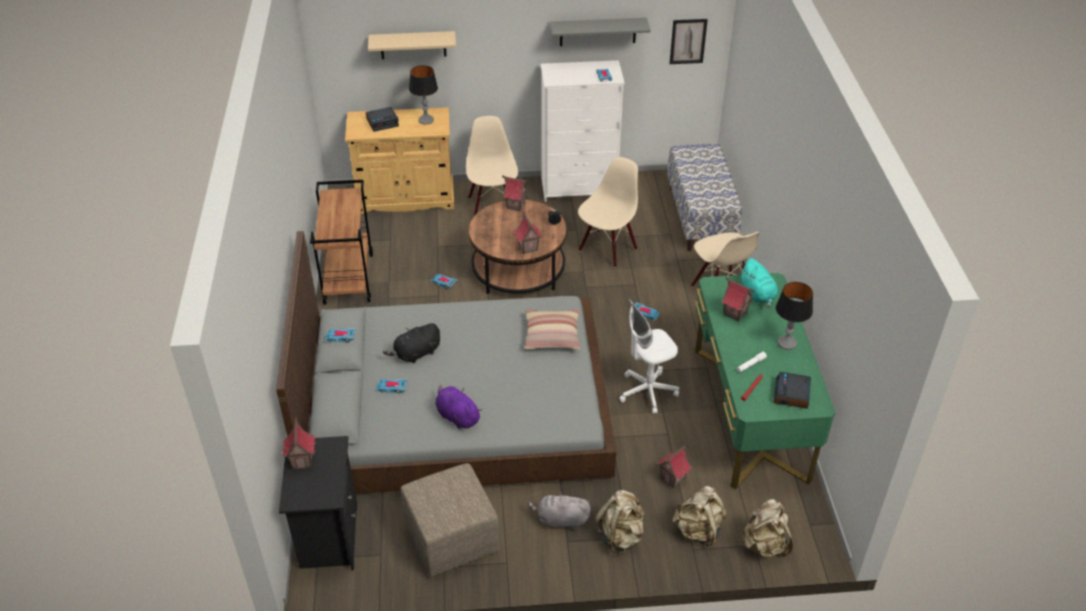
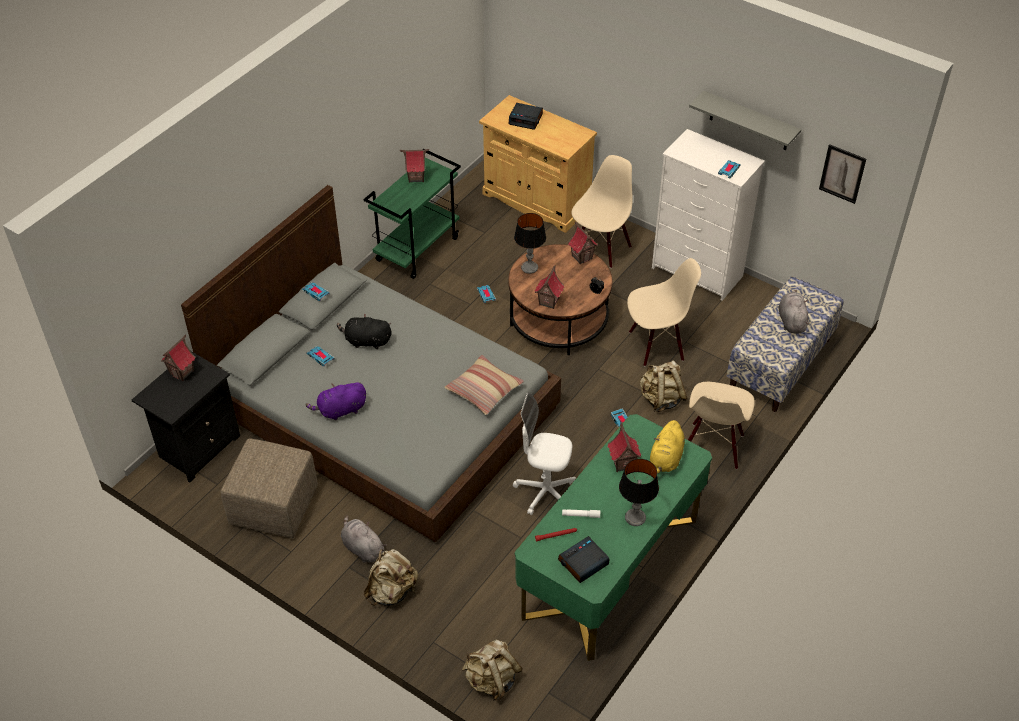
camera: 40 degrees right, 5 degrees up
(348, 278) = (417, 248): brown cart -> green cart
(413, 45) = (574, 57): beige shelf -> none
(426, 120) = (563, 135): table lamp -> table lamp (529, 267)
(457, 416) = (340, 410): purple plush toy -> purple plush toy turned 105 degrees counterclockwise
(673, 479) = (482, 576): toy house -> toy house (416, 177)
(698, 531) = (454, 631): beige backpack -> beige backpack (661, 399)
(705, 173) = (791, 321): none -> grey plush toy
(758, 294) = (665, 459): turquoise plush toy -> yellow plush toy

